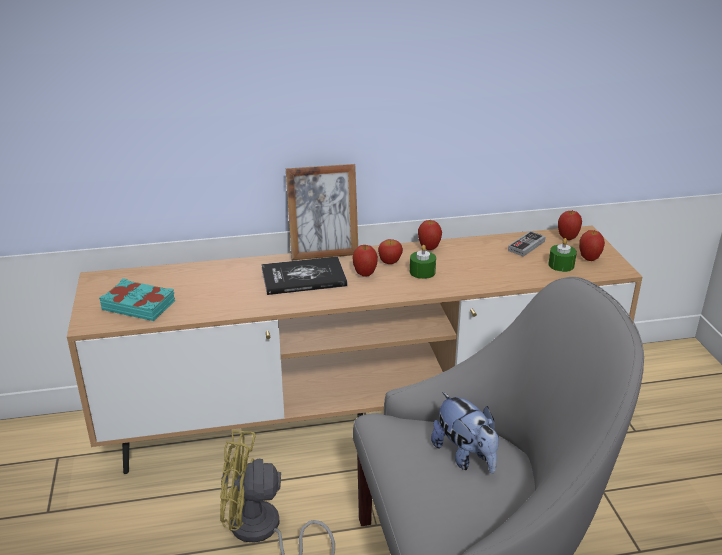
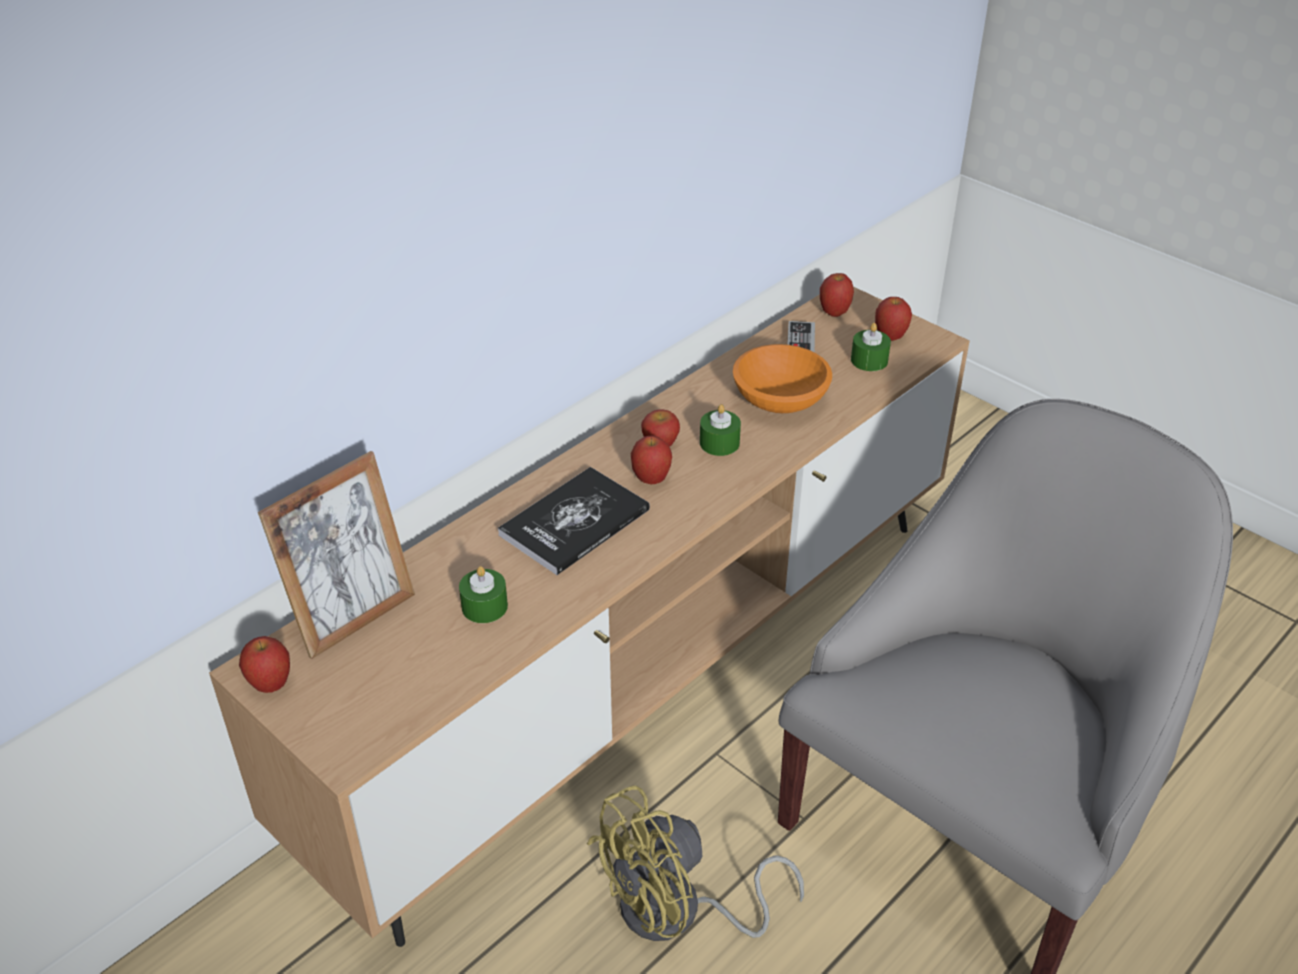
camera: 35 degrees left, 10 degrees up
(139, 305) = (386, 684): turquoise book -> none
(218, 294) = (484, 606): none -> green candle
(324, 253) = (555, 467): picture frame -> picture frame (353, 616)
(429, 248) = (687, 400): apple -> apple (271, 685)
(465, 456) = (977, 683): plush toy -> none
(482, 265) = (780, 399): none -> orange bowl

